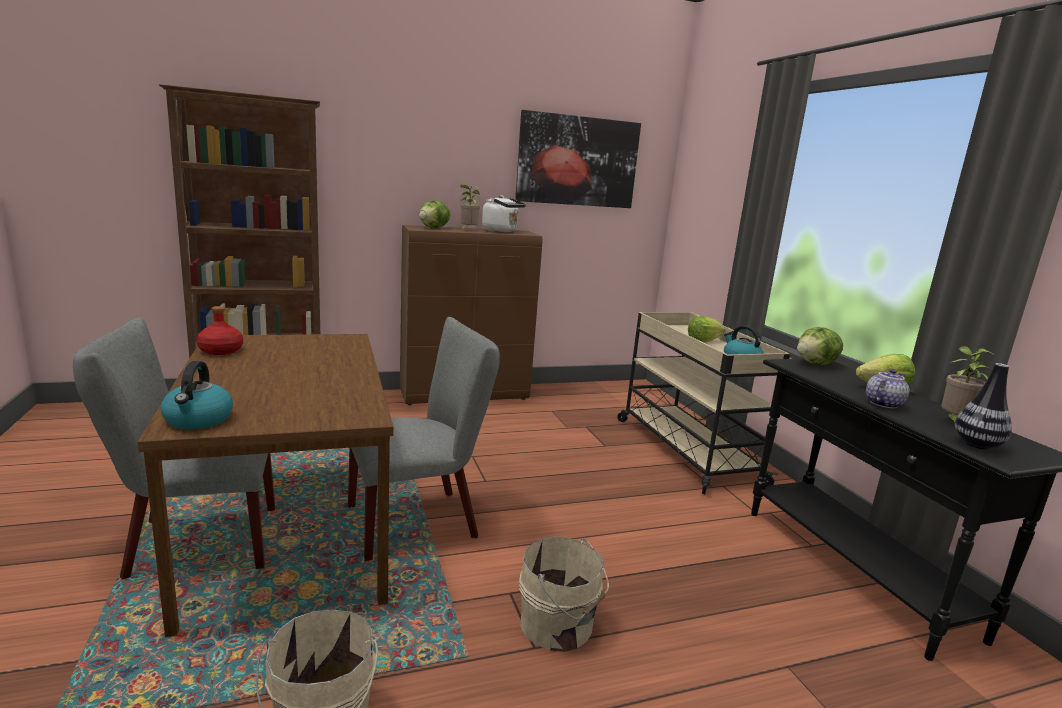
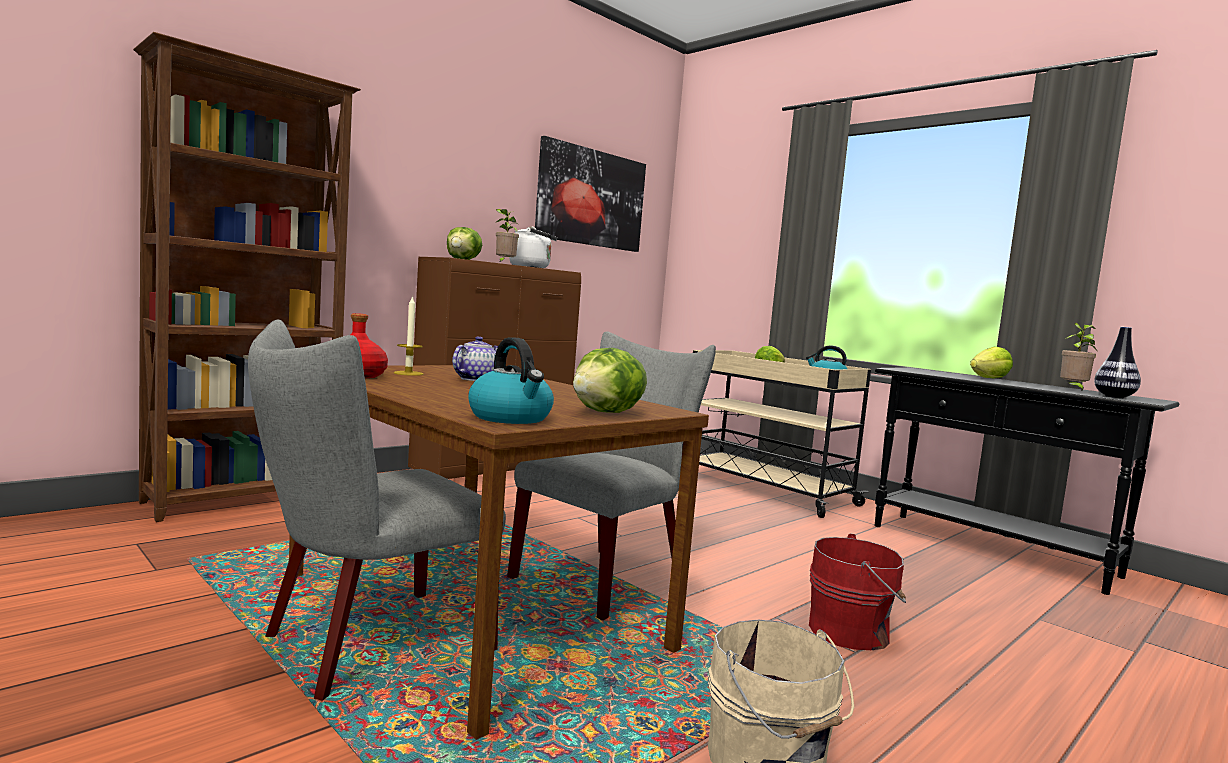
camera: 25 degrees left, 10 degrees down
(269, 348) = (408, 373): none -> candle
(559, 626) = (852, 632): beige bucket -> red bucket
(815, 364) = (914, 369): lettuce -> lettuce (607, 413)
(882, 403) = (1012, 383): teapot -> teapot (475, 379)

